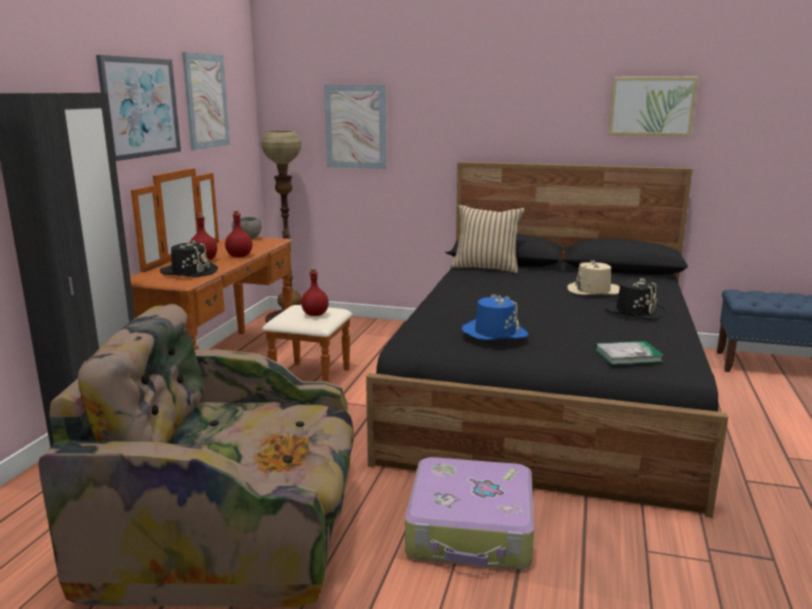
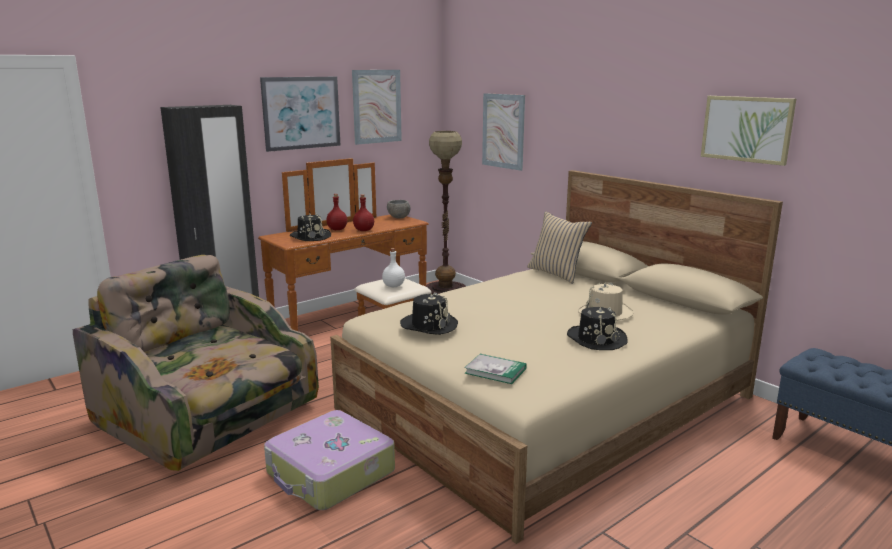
camera: 35 degrees right, 0 degrees up
(314, 314) = (393, 286): red bottle -> white bottle
(494, 332) = (429, 325): blue hat -> black hat
(548, 395) = (548, 402): black bed -> beige bed

